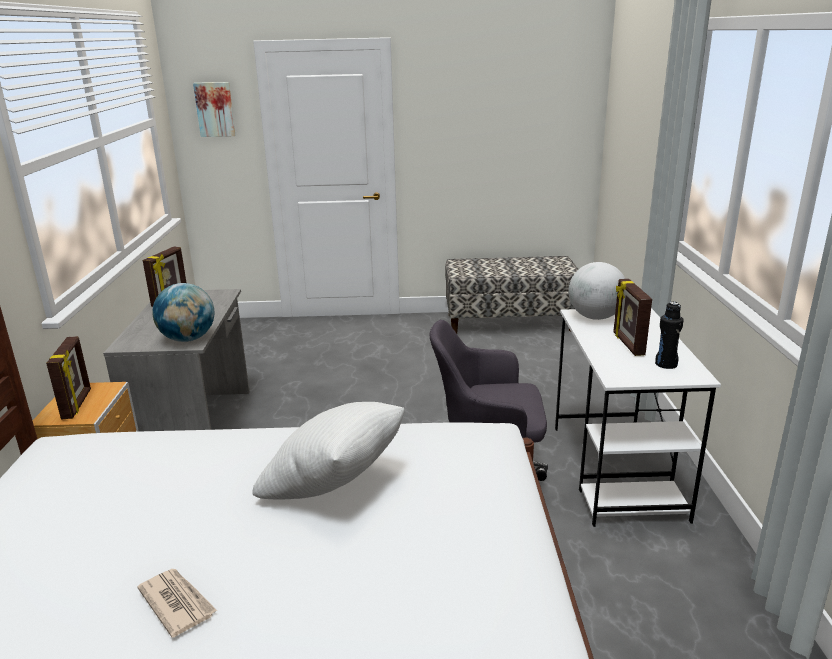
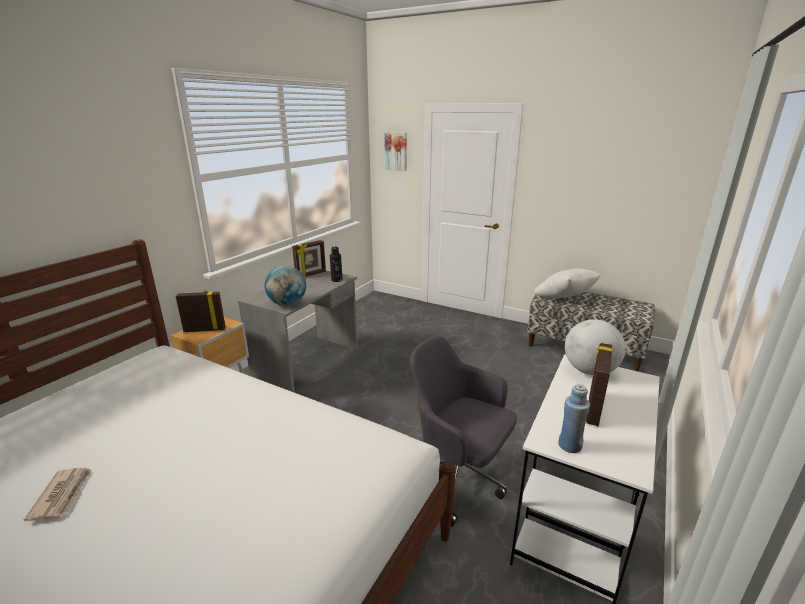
camera: 30 degrees right, 0 degrees up
(77, 404) = (205, 330): picture frame -> picture frame turned 120 degrees counterclockwise
(335, 487) = (240, 448): white pillow -> white pillow (564, 299)
(638, 375) = (569, 445): none -> blue bottle
(666, 364) = (611, 444): black bottle -> black bottle (336, 280)

